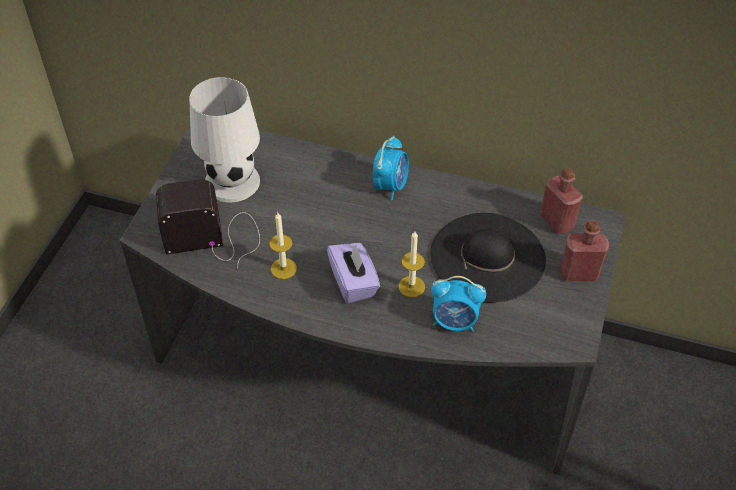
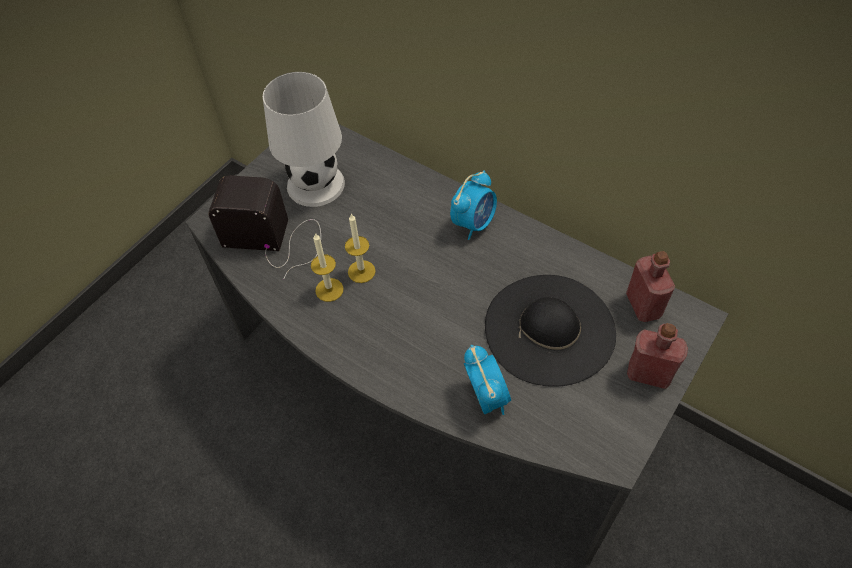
camera: 20 degrees right, 5 degrees up
(353, 283) = (394, 323): purple tissue box -> none
(411, 286) = (454, 343): candle -> candle (361, 271)
(455, 322) = (486, 396): alarm clock -> alarm clock turned 135 degrees counterclockwise

